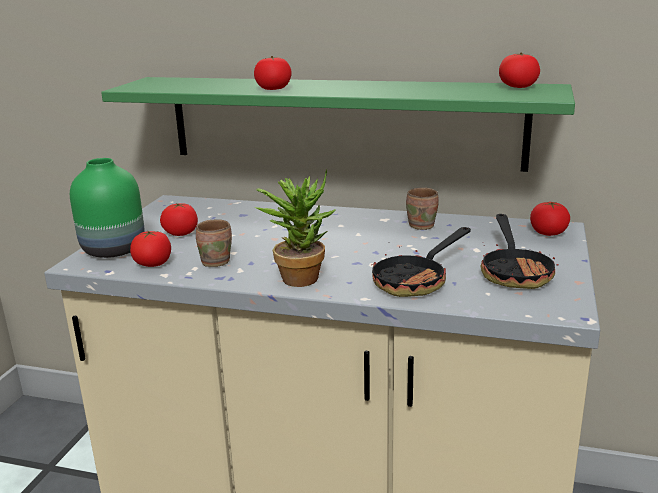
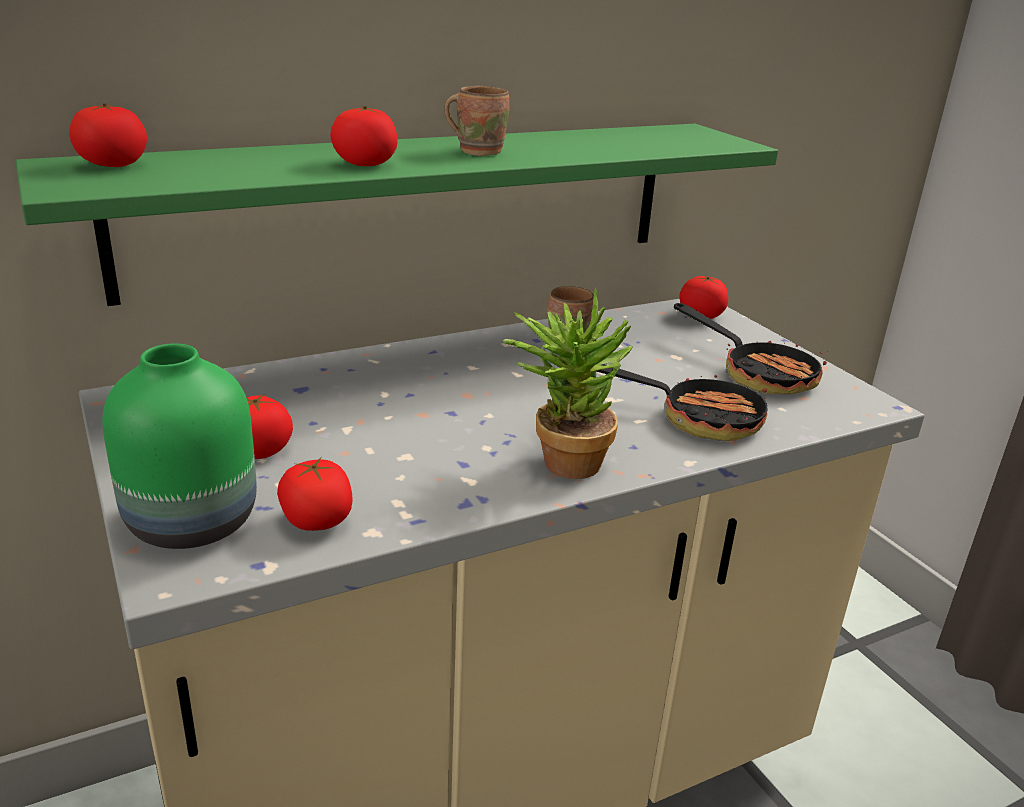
camera: 45 degrees left, 5 degrees up
(216, 261) = (408, 479): brown mug -> brown mug (478, 151)
(416, 280) = (695, 417): frying pan -> frying pan turned 75 degrees counterclockwise
(517, 87) = (663, 132): tomato -> tomato (112, 165)

